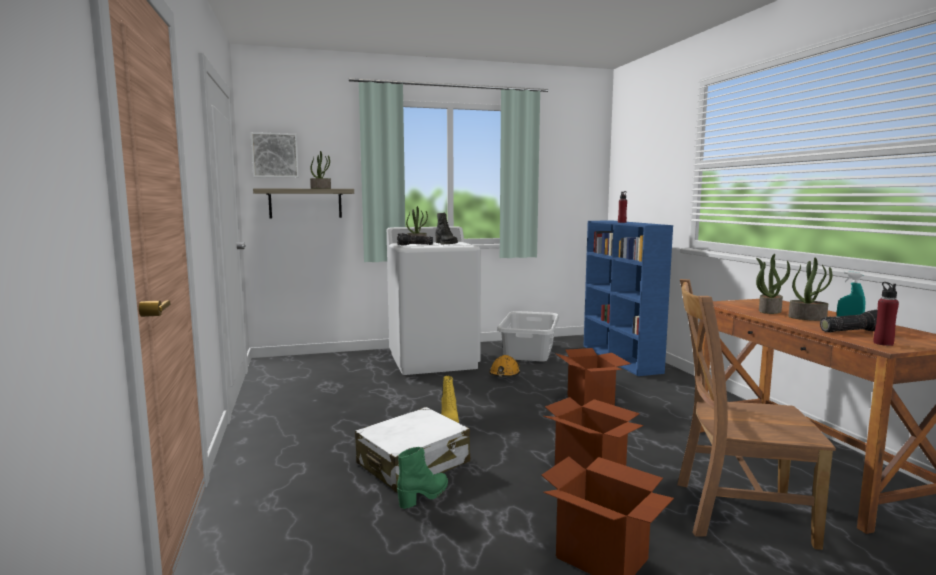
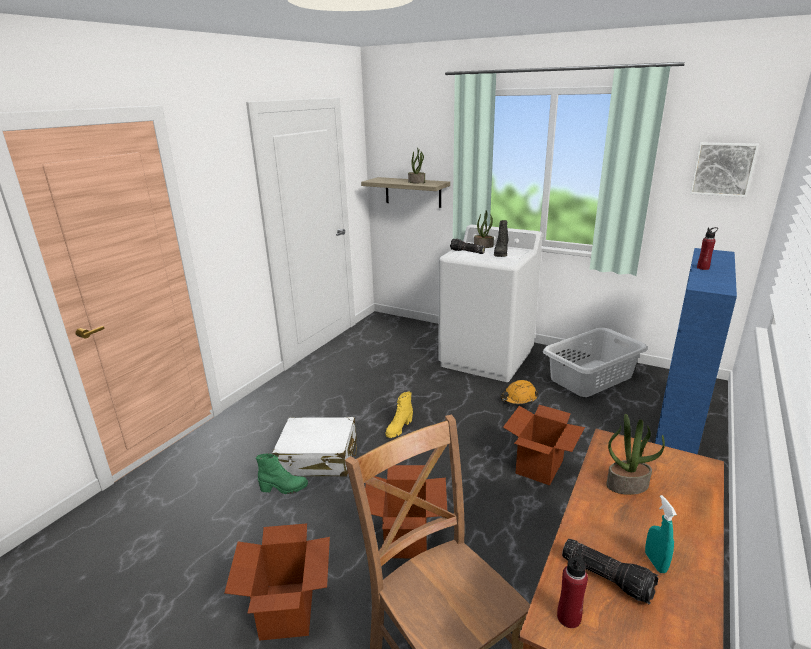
camera: 45 degrees right, 15 degrees up
(275, 155) = (391, 148): picture -> picture (723, 169)
(807, 318) = (633, 522): potted plant -> none

